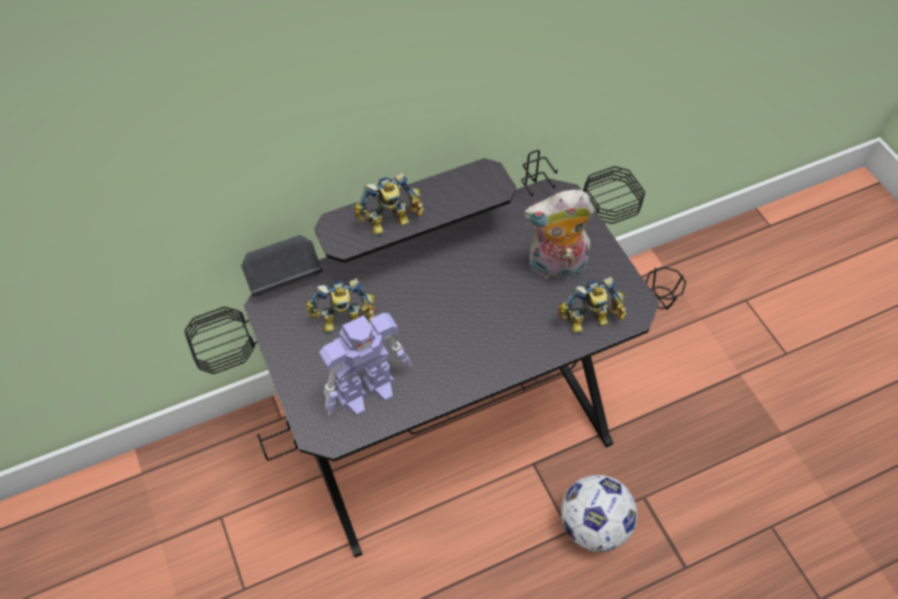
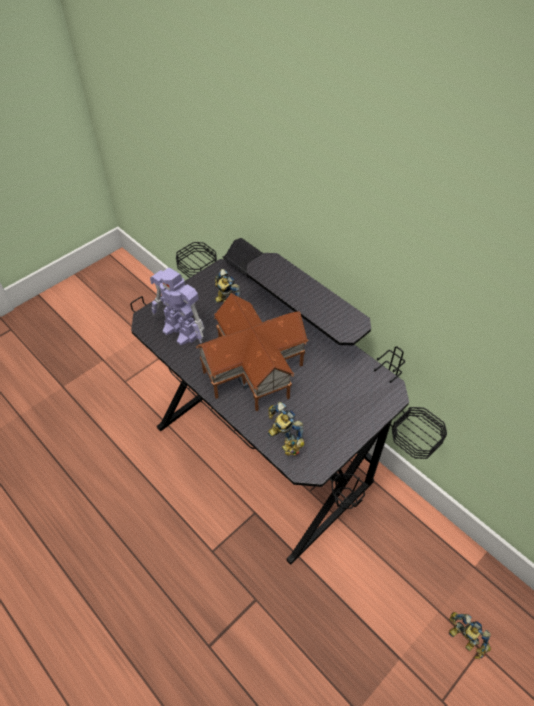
camera: 70 degrees right, 5 degrees down
(391, 224) = (285, 286): toy robot -> toy robot (463, 639)
(472, 320) = (255, 369): none -> toy house
(555, 267) = (322, 406): plush toy -> none
(594, 525) = (221, 568): football -> none

